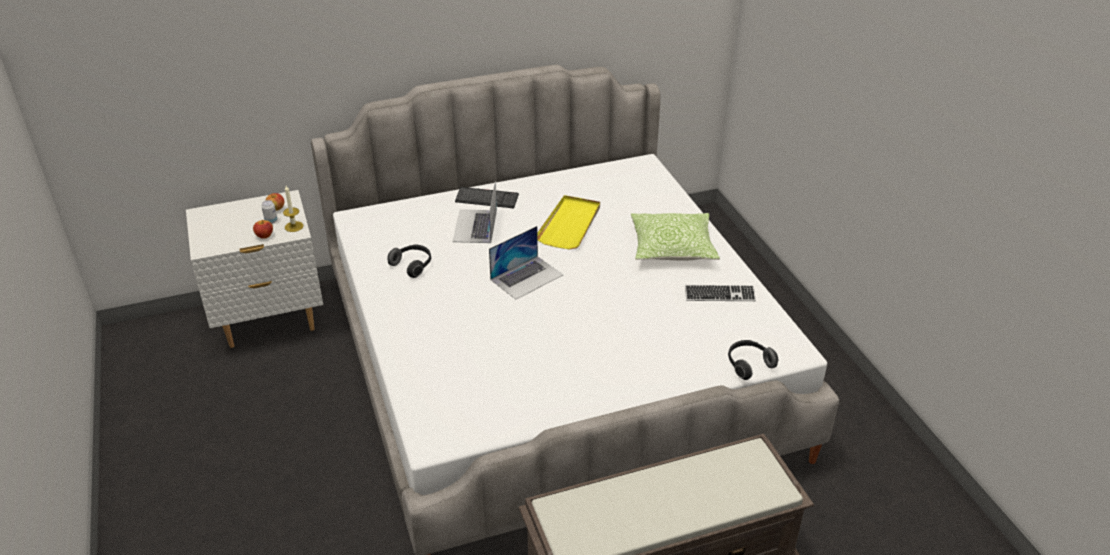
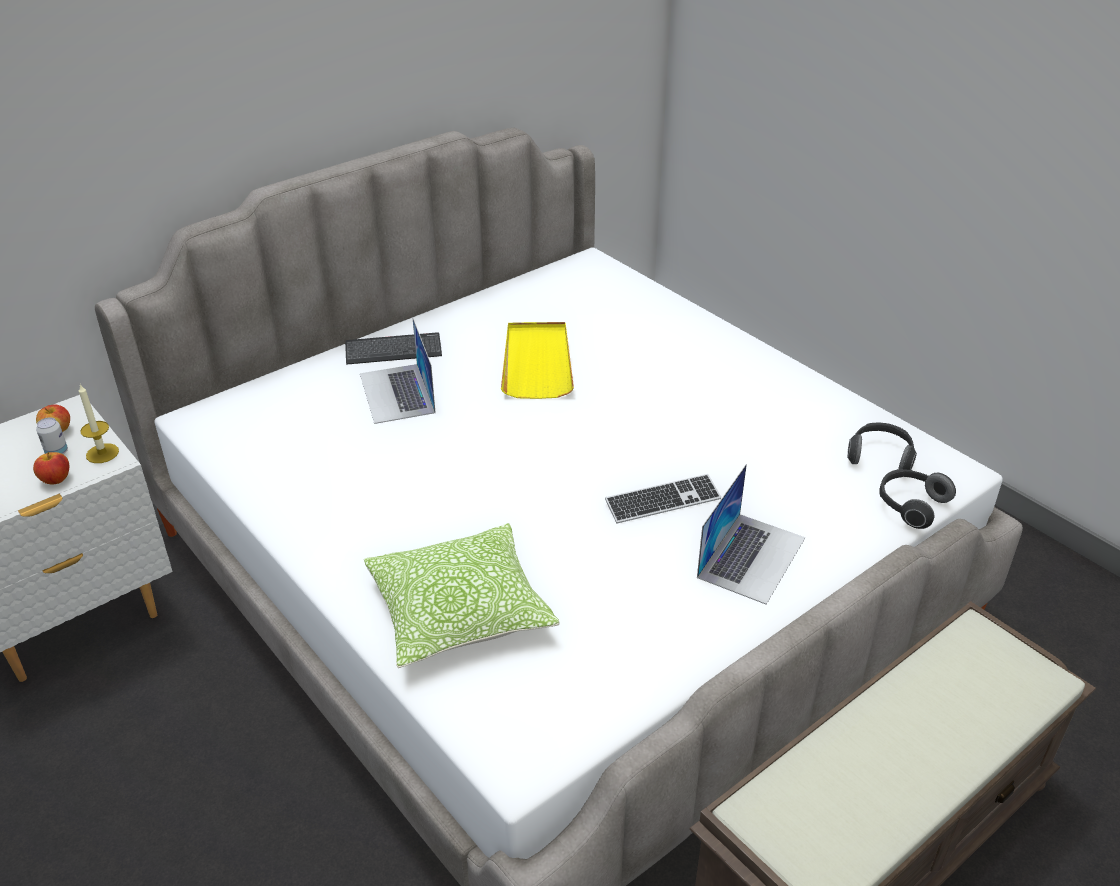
camera: 20 degrees left, 0 degrees up
(412, 266) = (330, 473): headphones -> headphones (880, 457)
(526, 277) = (518, 451): laptop -> laptop (751, 557)
(672, 247) = (699, 365): pillow -> pillow (459, 611)
(719, 295) = (804, 416): keyboard -> keyboard (663, 501)

